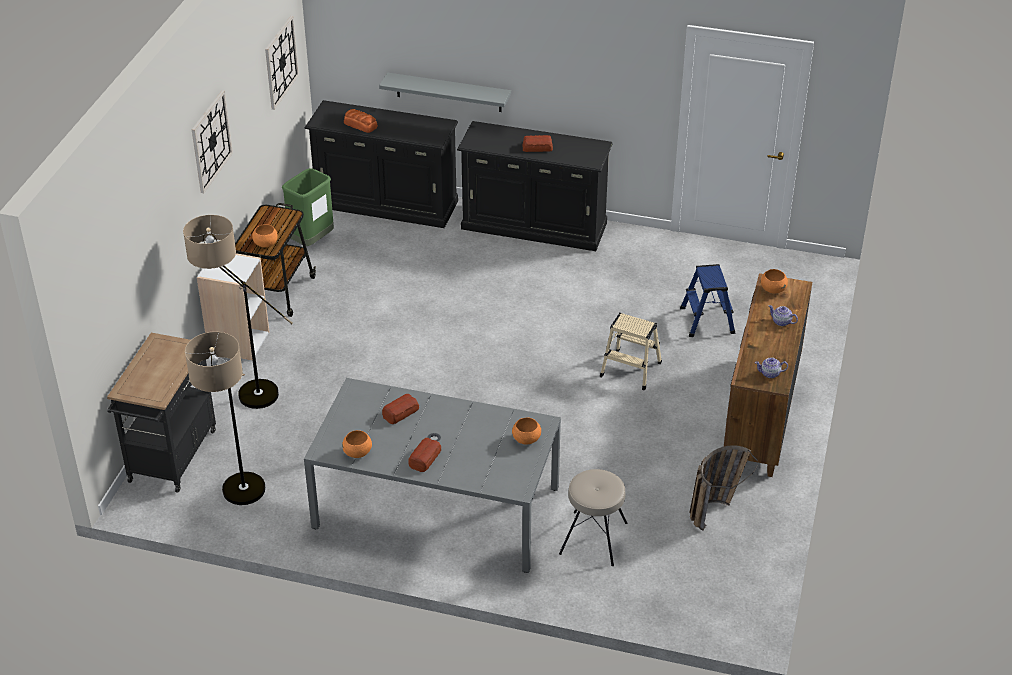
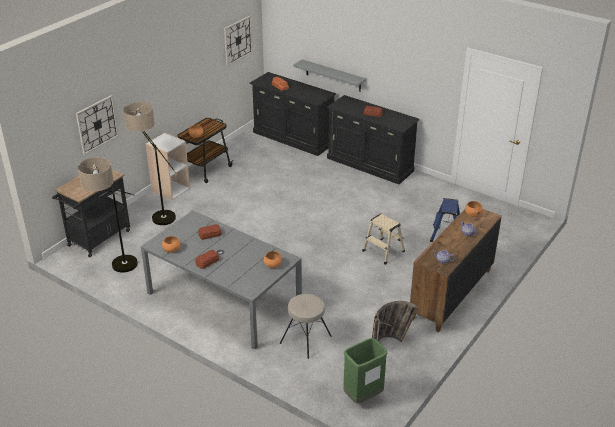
camera: 20 degrees right, 5 degrees down
(211, 141) = (168, 67): wall clock -> wall clock (97, 124)
(311, 241) = (241, 148): green trash can -> green trash can (363, 396)

